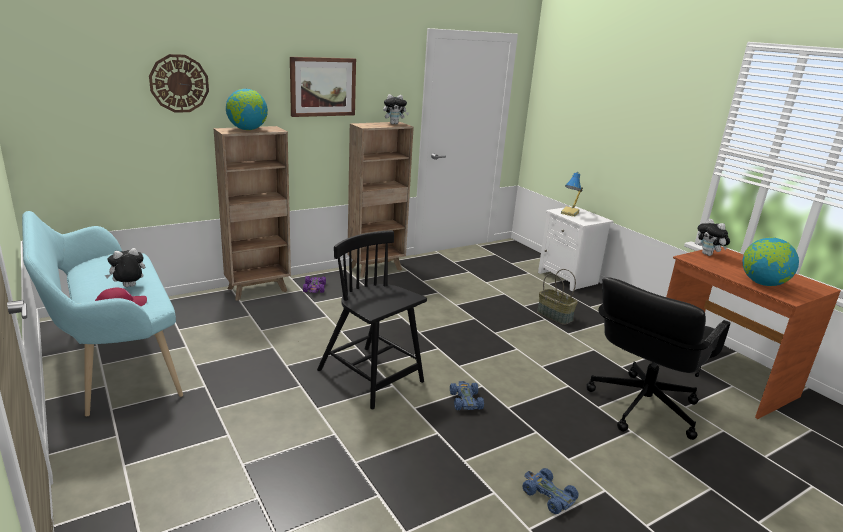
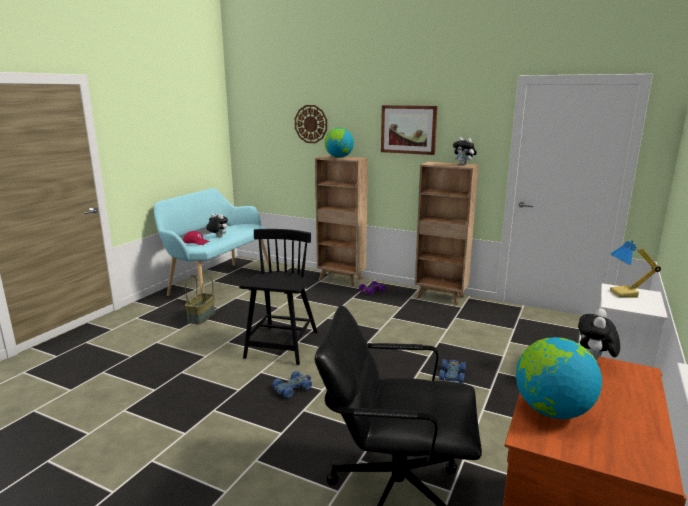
camera: 60 degrees right, 5 degrees down
(548, 495) = (197, 460): blue toy car -> blue toy car (452, 375)
(555, 316) = (508, 393): basket -> basket (202, 317)

